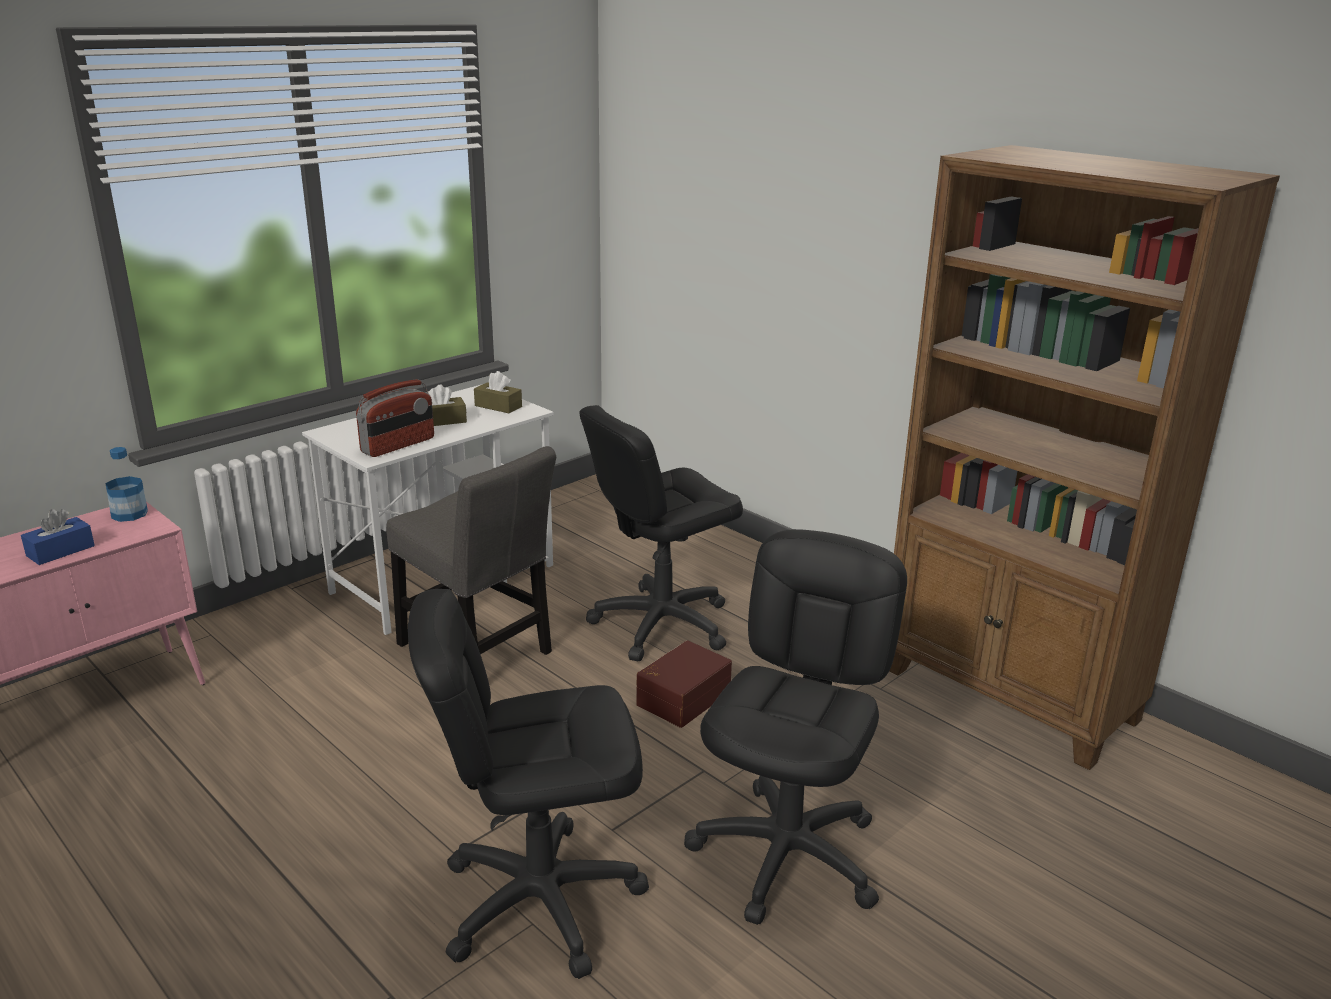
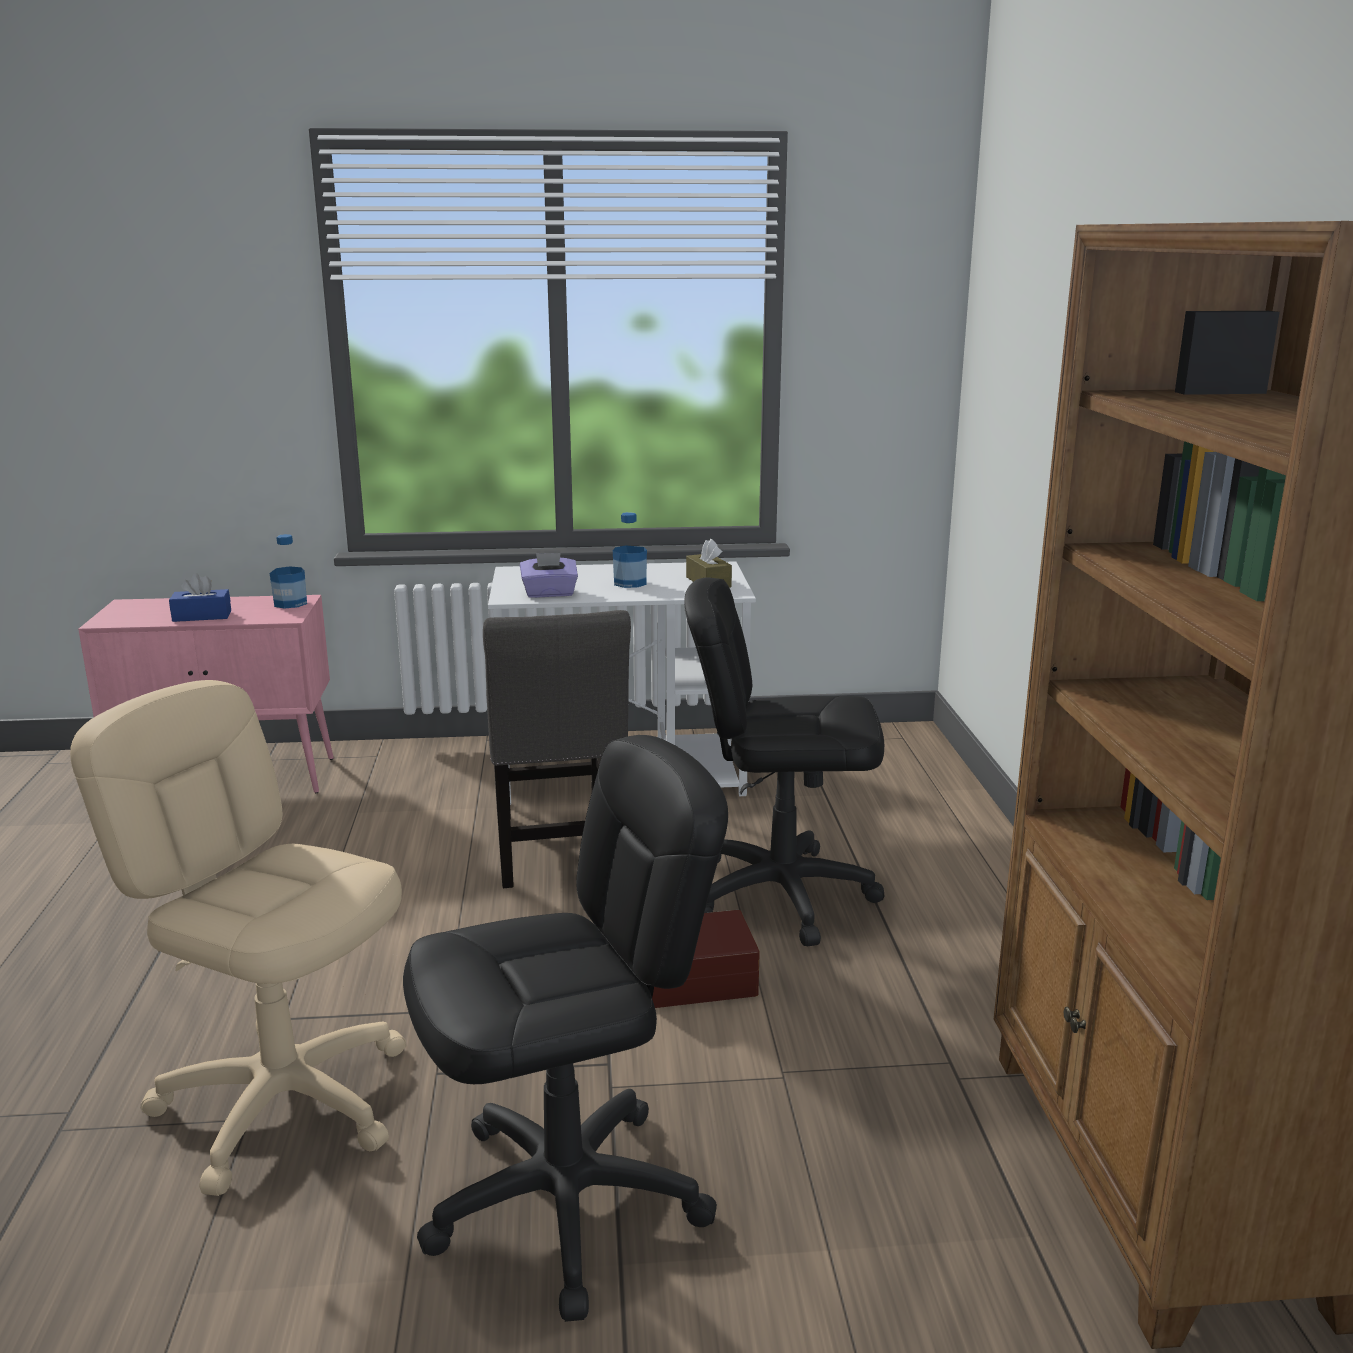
camera: 40 degrees right, 5 degrees down
(398, 445) = (549, 594): radio -> purple tissue box
(442, 421) = (630, 583): brown tissue box -> bottle
(540, 900) = (284, 1101): black office chair -> beige office chair

